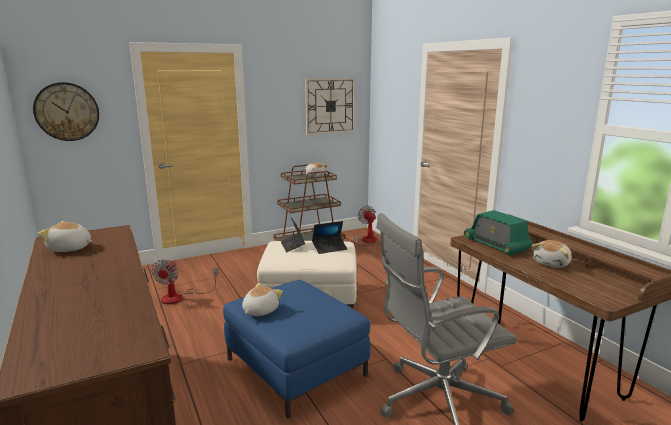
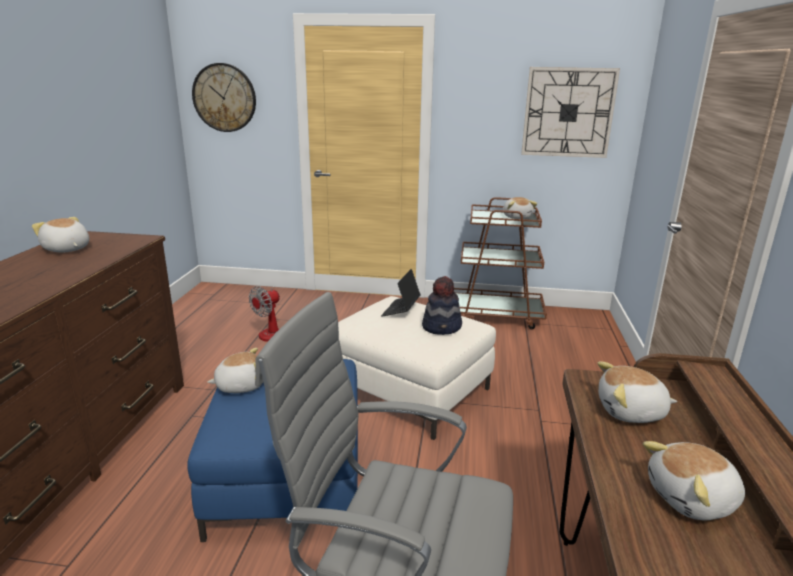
camera: 35 degrees right, 5 degrees up
(329, 248) = (442, 327): laptop -> hat
(366, 241) = (583, 332): fan -> none
(496, 245) = (631, 412): radio -> plush toy

